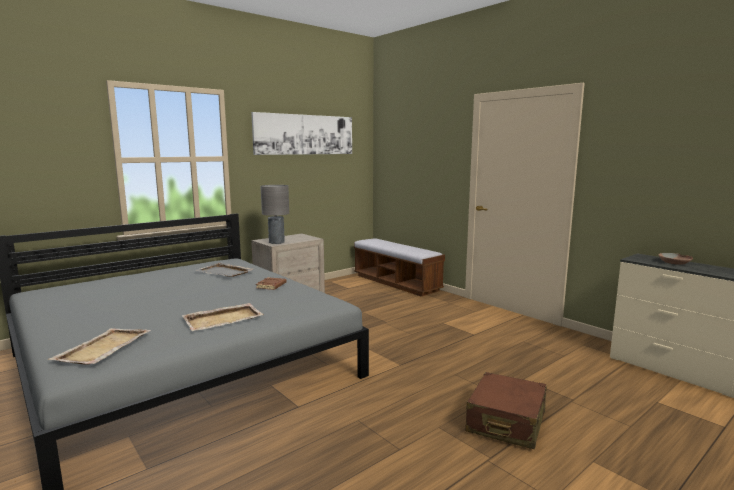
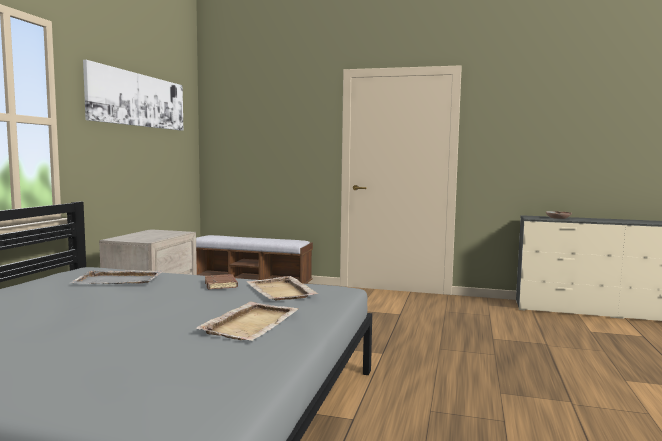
camera: 35 degrees left, 5 degrees down
(102, 348) = (166, 389): beige tray -> beige tray (280, 291)
(277, 242) = (145, 239): grey table lamp -> none
(506, 422) = (536, 373): brown suitcase -> none

